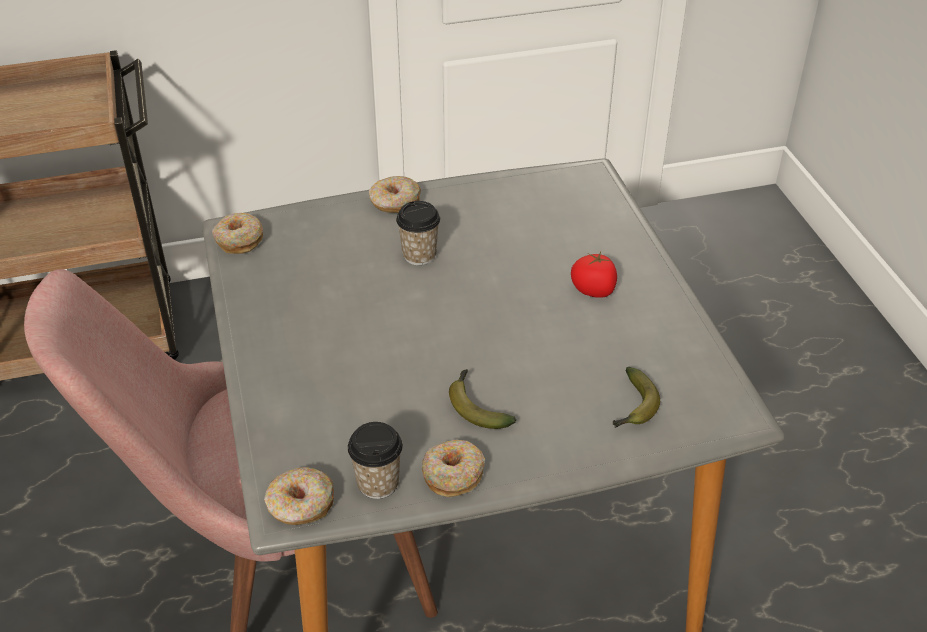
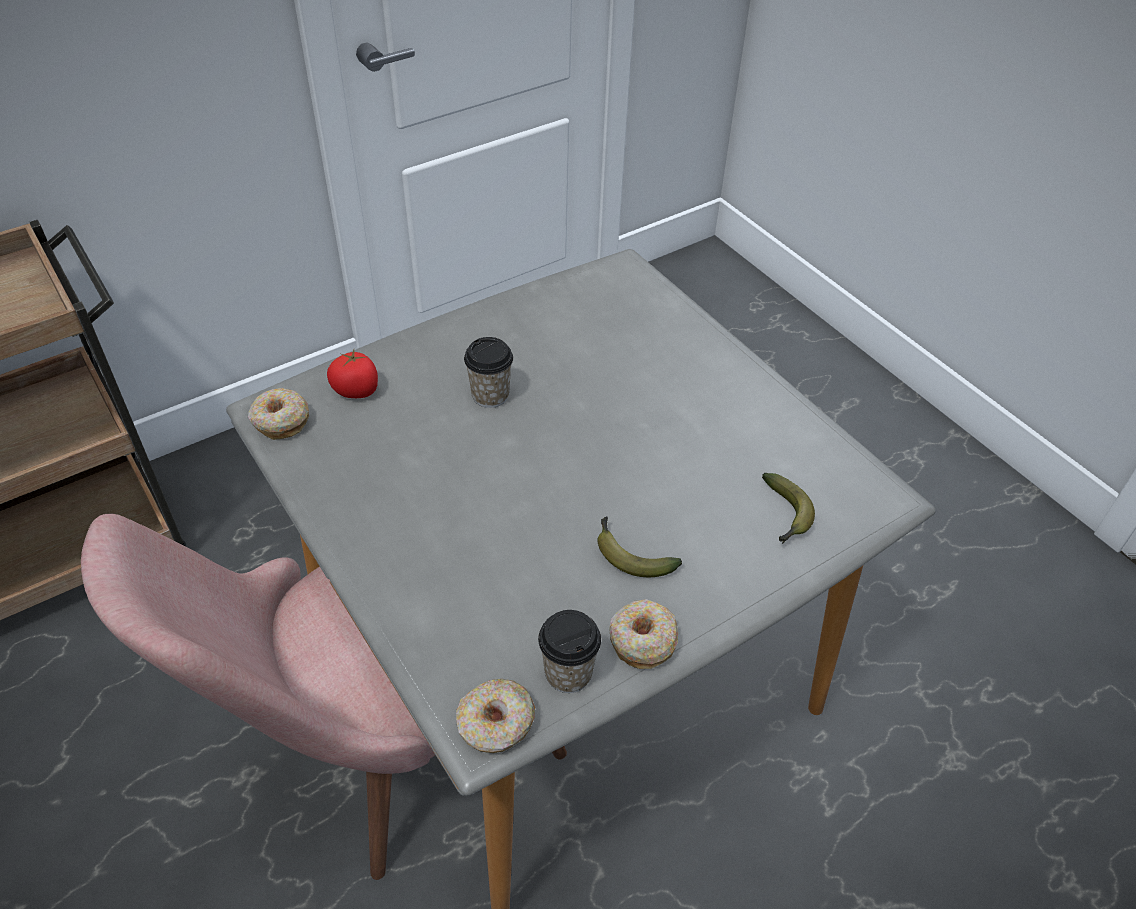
camera: 20 degrees left, 5 degrees up
(395, 202) = (436, 340): donut -> none
(593, 290) = (686, 395): tomato -> tomato (356, 390)

